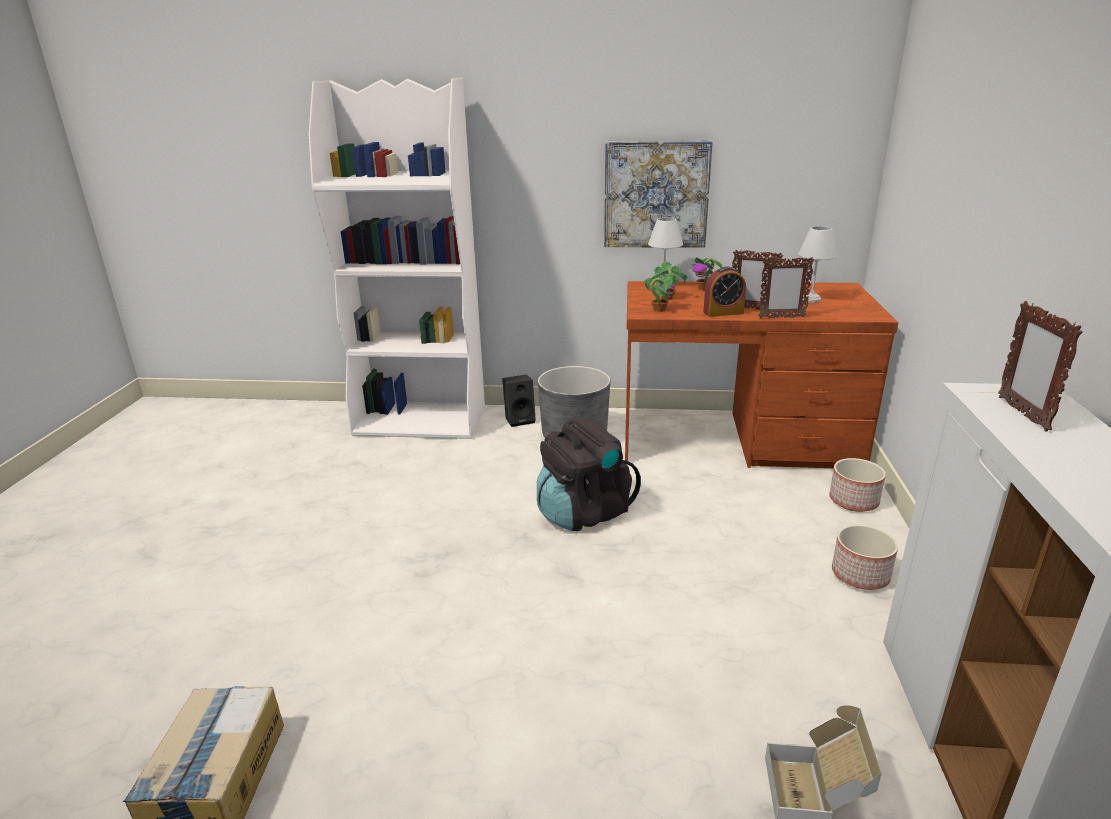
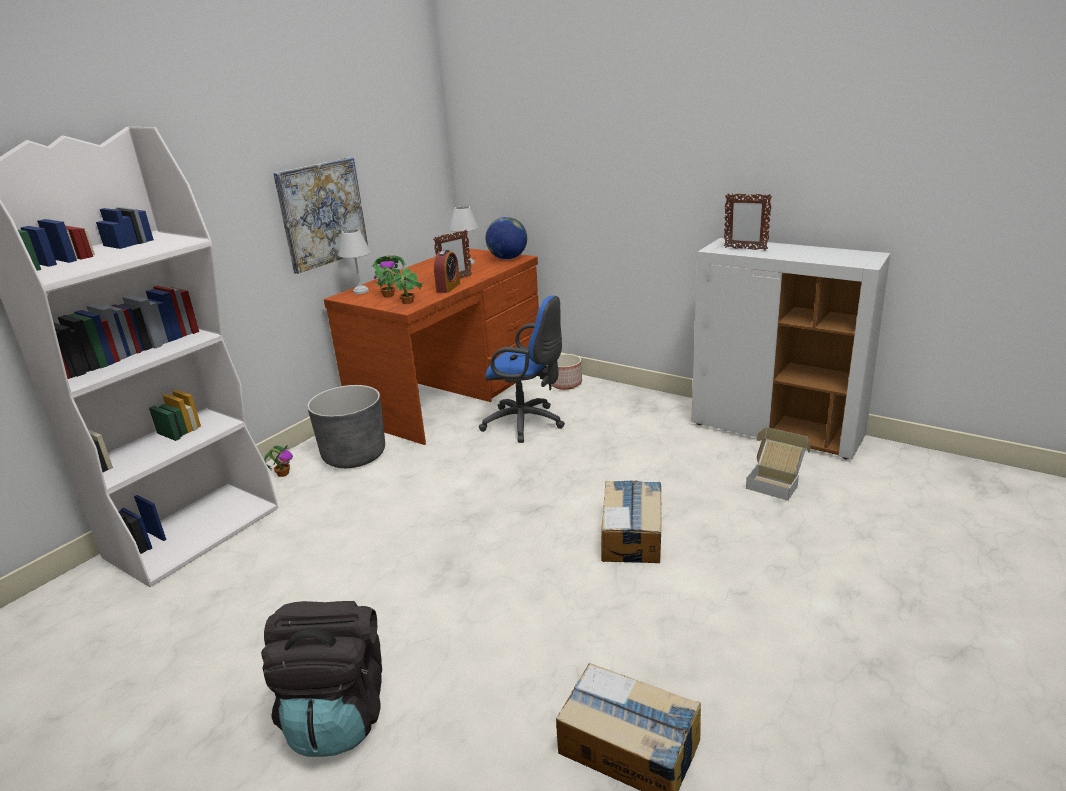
camera: 60 degrees left, 0 degrees up
(520, 419) = (283, 473): black speaker -> potted plant
(570, 668) = (632, 534): none -> cardboard box
(583, 512) = (466, 481): black backpack -> black backpack (337, 714)
(730, 508) = (527, 423): none -> blue office chair
(781, 317) = (484, 276): picture frame -> none
(860, 575) = (632, 408): planter -> none
(861, 311) = (507, 258): none -> globe

